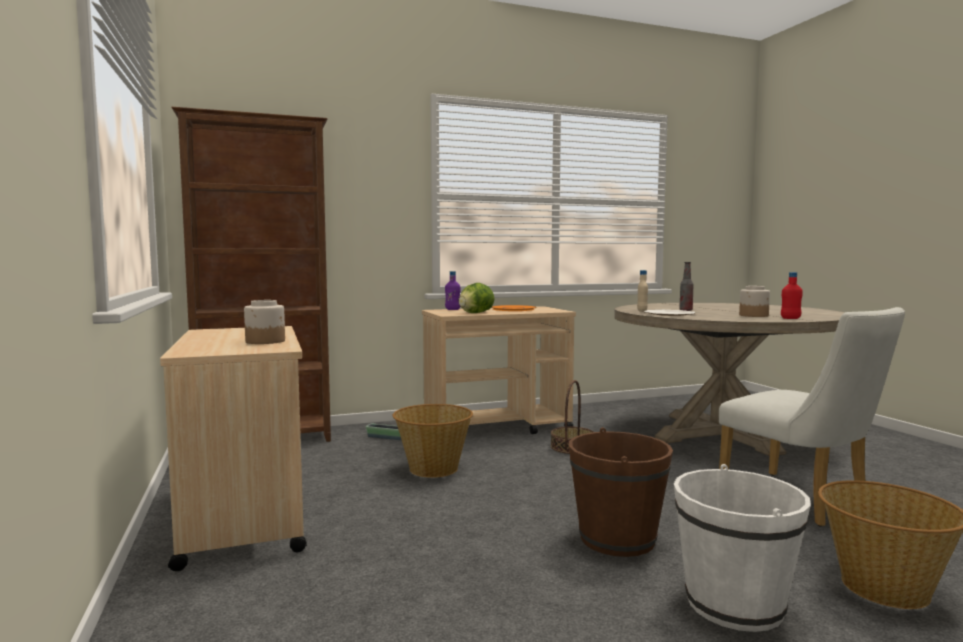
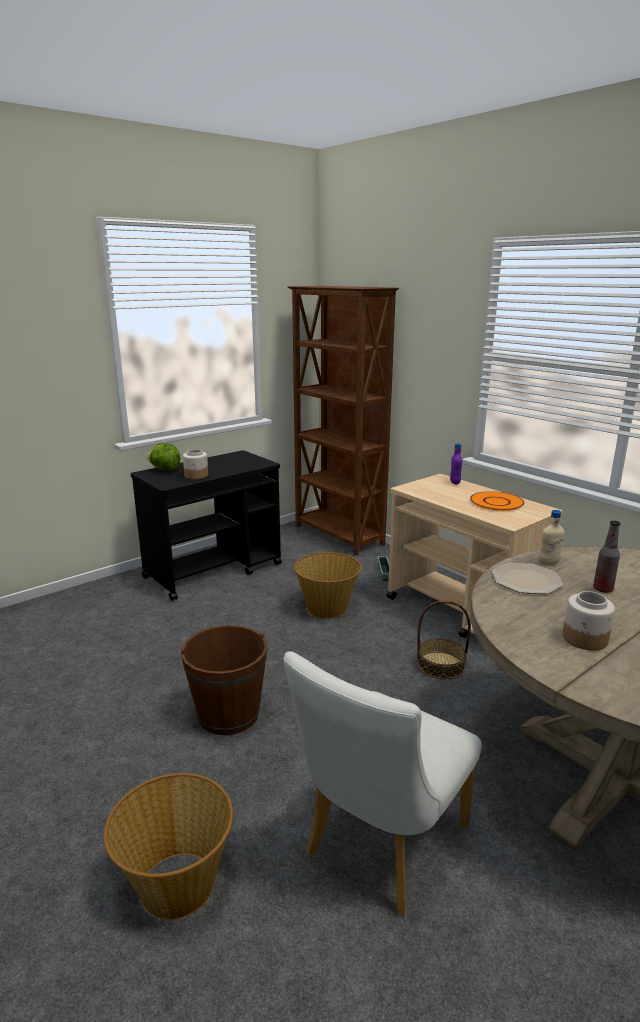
camera: 70 degrees right, 15 degrees up
(244, 514) = (214, 570): beige cart -> black cart
(475, 313) = (432, 494): lettuce -> lettuce (165, 469)
(734, 604) = (135, 780): white bucket -> none
(790, 318) = (573, 668): red bottle -> none

